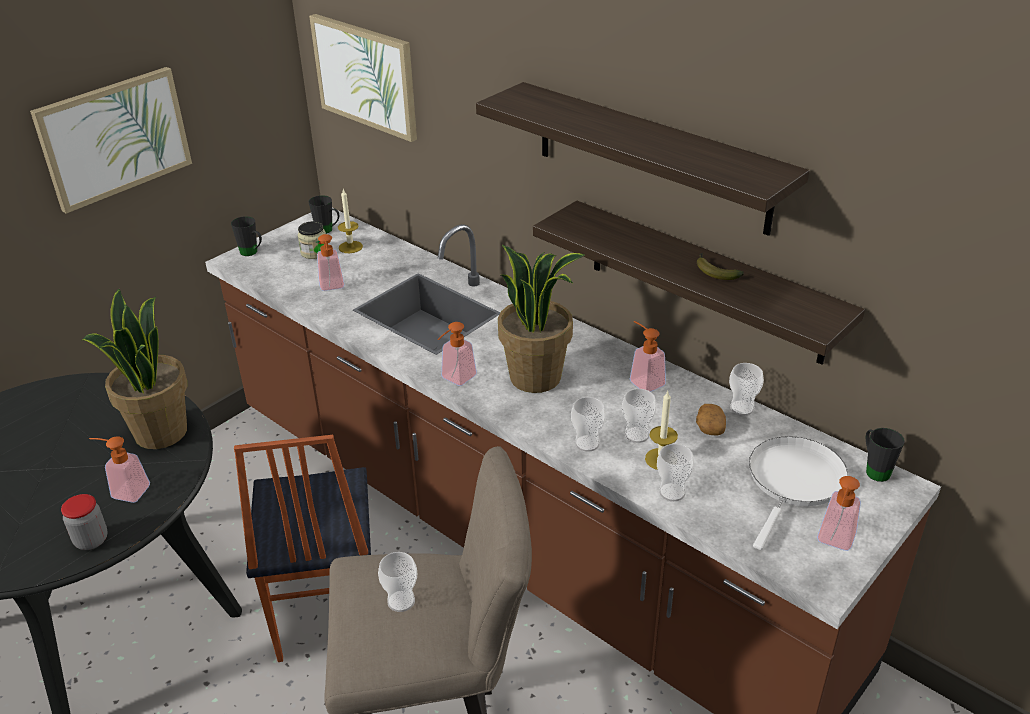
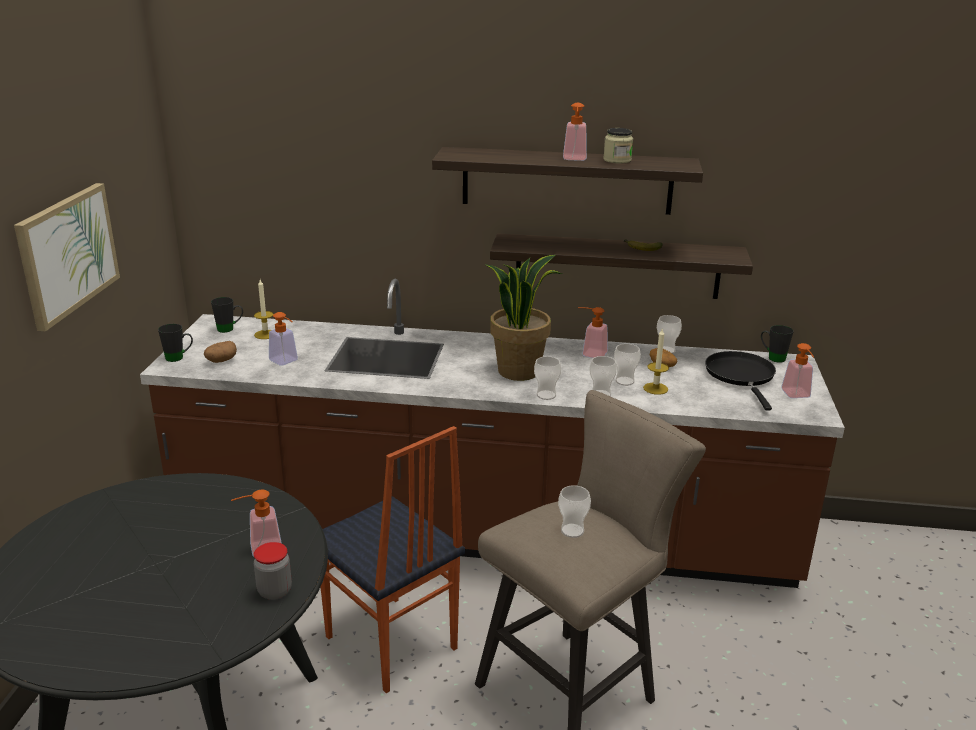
camera: 35 degrees left, 10 degrees down
(160, 432) = (237, 504): potted plant -> none
(281, 268) = (221, 361): none -> potato
(314, 252) = (237, 345): jar -> jar (617, 160)
(365, 76) = (259, 178): picture -> none
(455, 379) = (464, 388): soap dispenser -> soap dispenser (574, 159)
(672, 492) = (684, 402): cup -> cup (546, 395)
(794, 482) = (741, 376): white frying pan -> black frying pan

